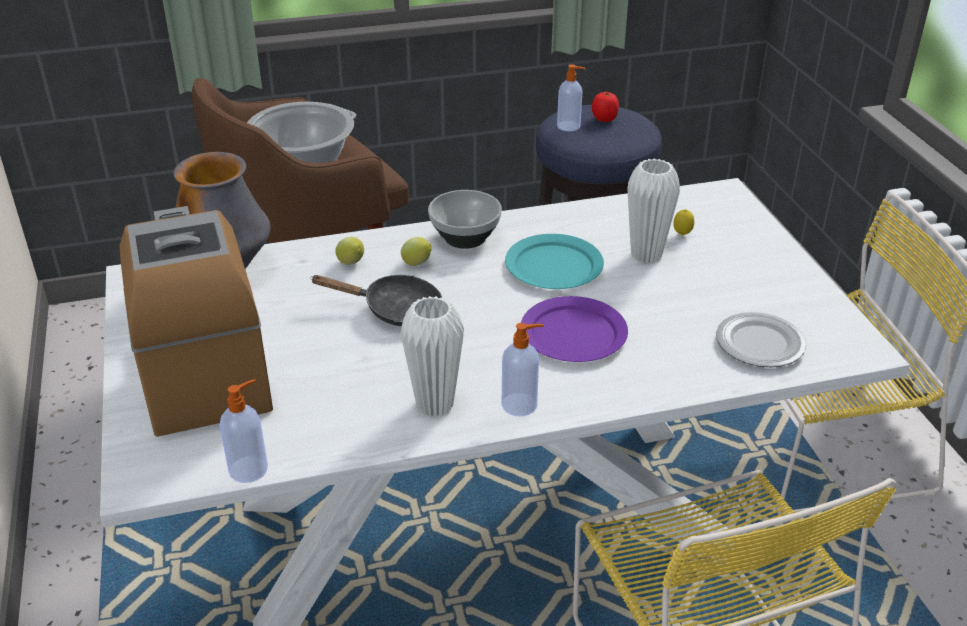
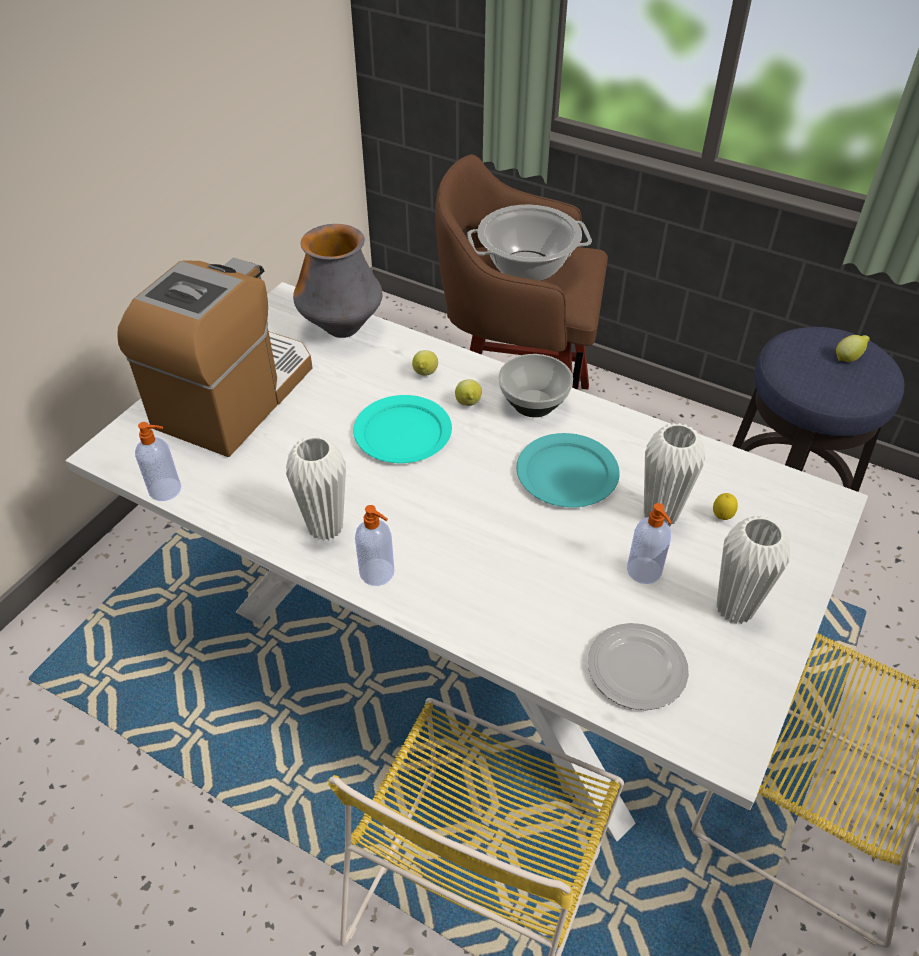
camera: 45 degrees right, 10 degrees up
(395, 310) = (402, 433): black frying pan -> turquoise plate
(569, 126) = (802, 348): soap dispenser -> soap dispenser (644, 571)
(573, 333) = (498, 543): purple plate -> none
(604, 119) = (848, 358): tomato -> lemon
(760, 277) = (734, 609): none -> white vase

